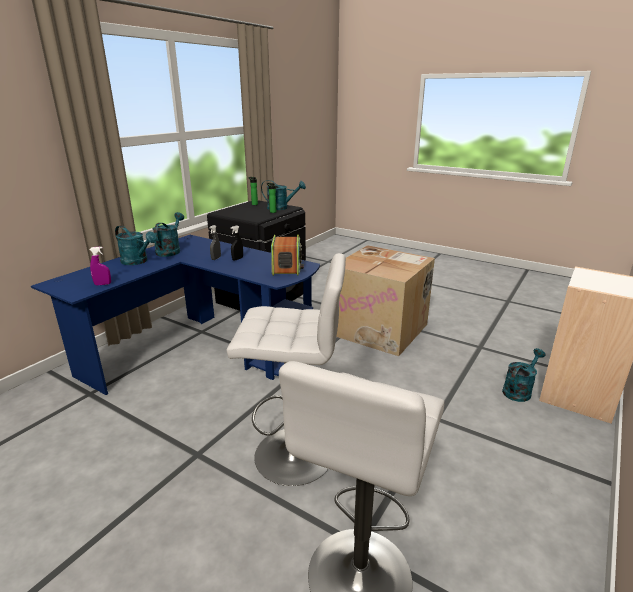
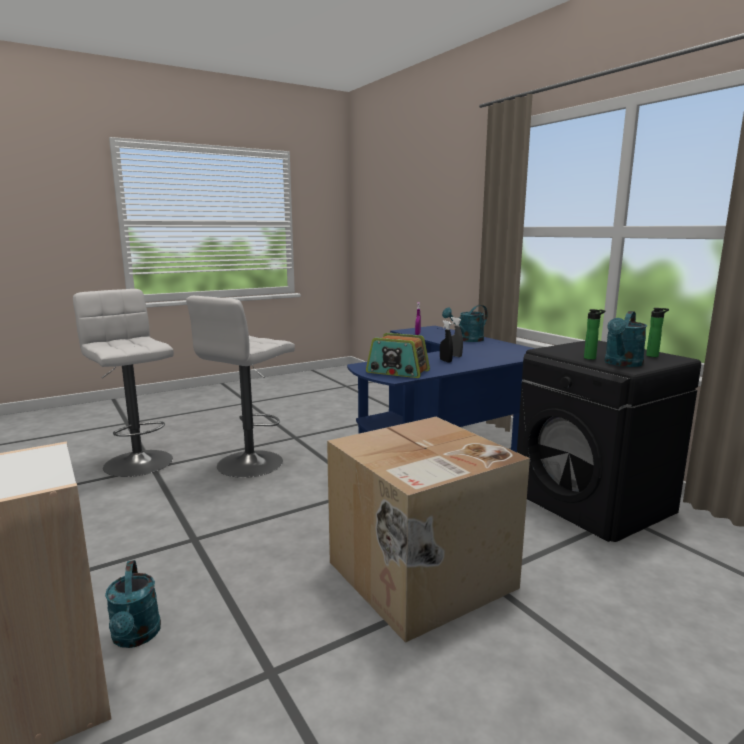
camera: 115 degrees right, 10 degrees down
(170, 250) = (496, 347): turquoise watering can -> none

